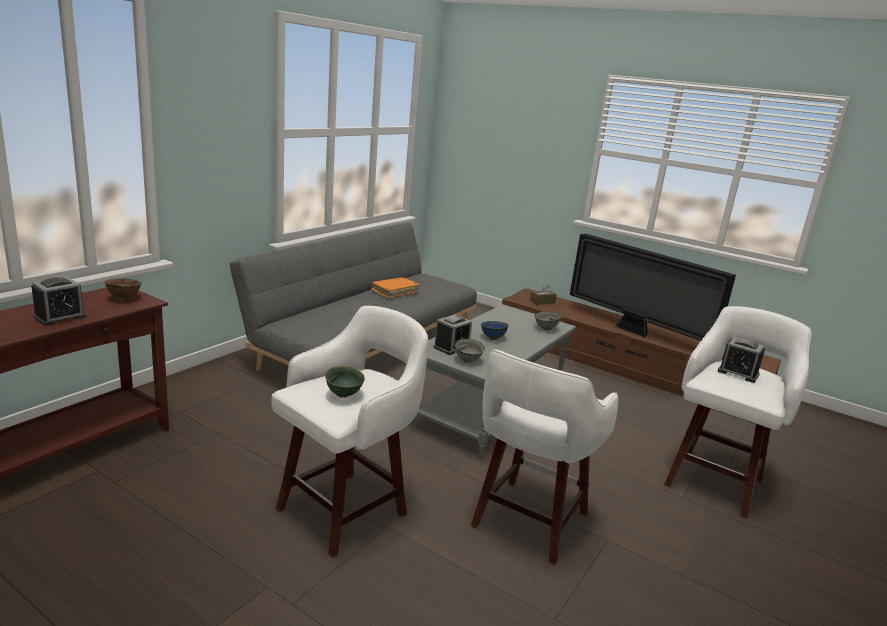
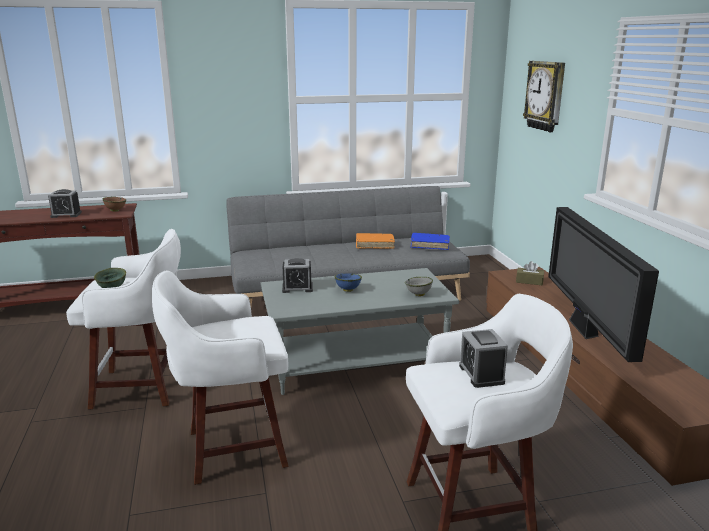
camera: 45 degrees right, 0 degrees up
(438, 283) = (430, 245): none -> blue book
(468, 361) = (286, 300): grey bowl -> none
(507, 133) = (545, 96): none -> wall clock

